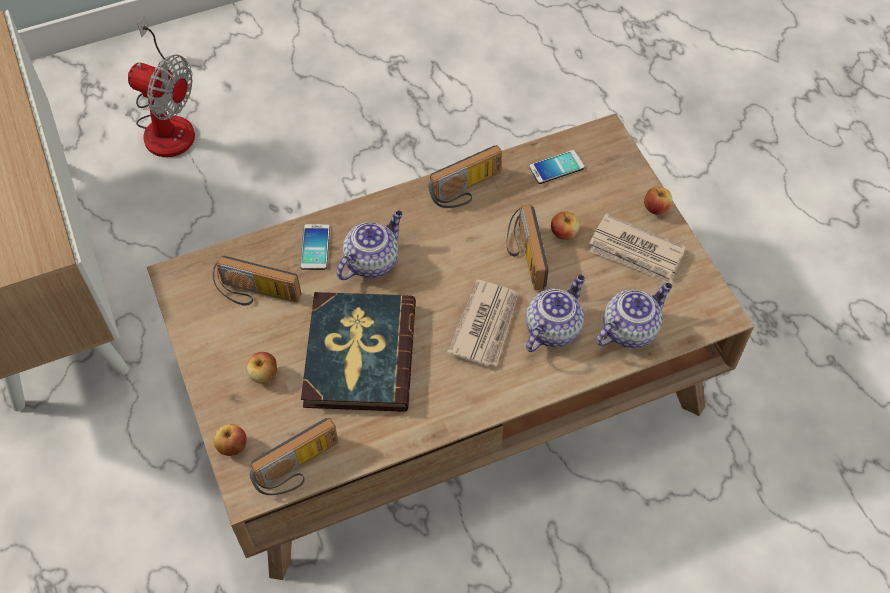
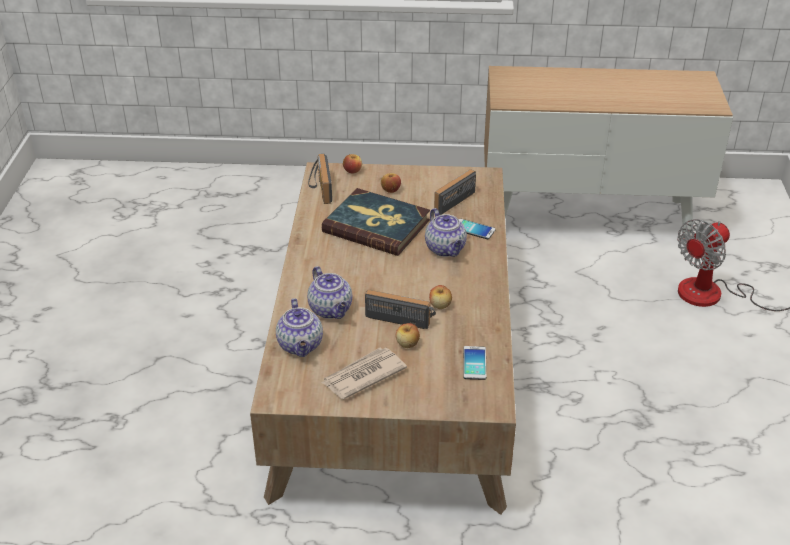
camera: 115 degrees right, 20 degrees down
(467, 190) = (480, 309): radio -> none
(485, 325) = (357, 281): newspaper -> none
(656, 208) = (396, 404): apple -> apple (440, 305)

